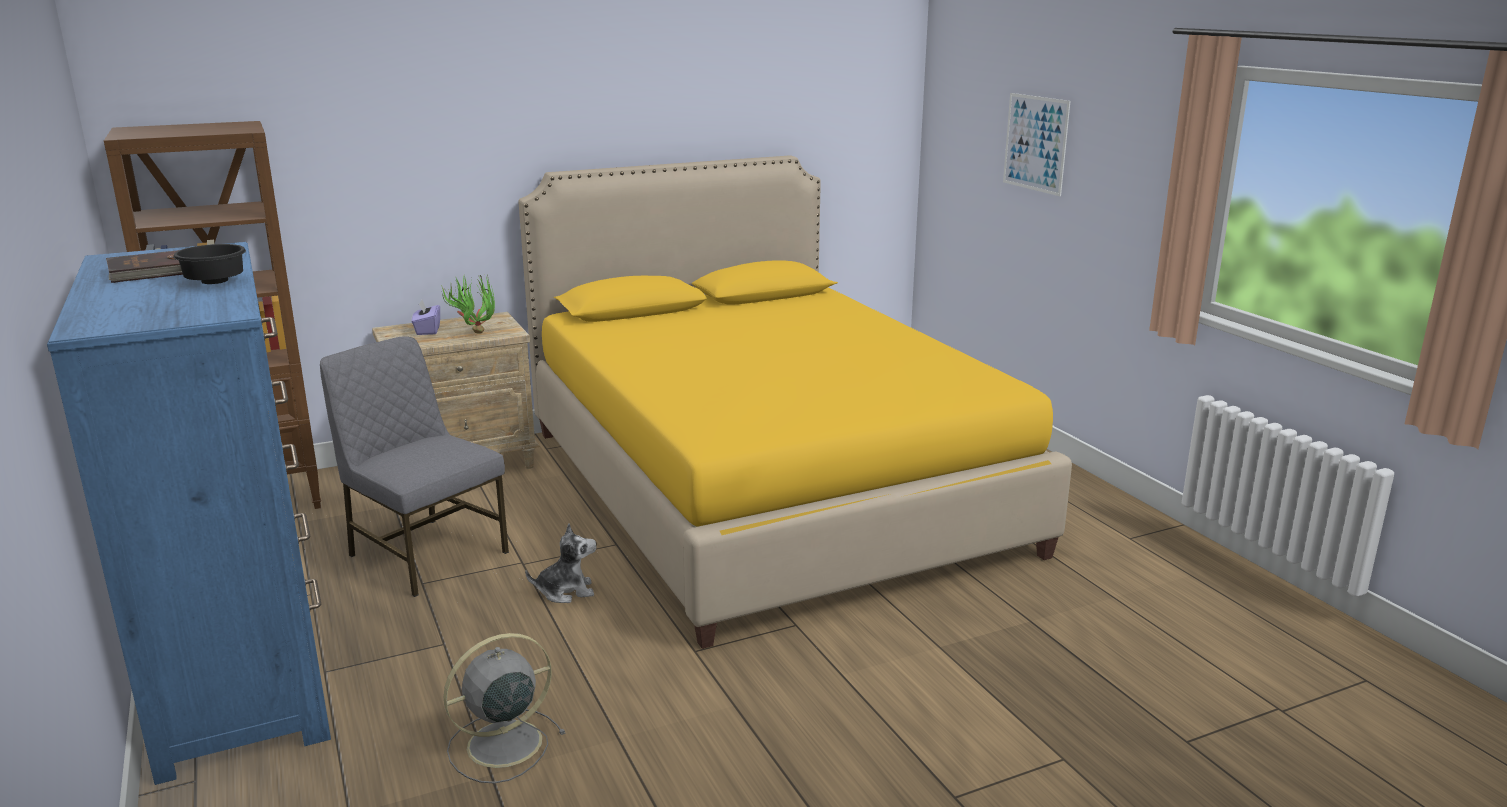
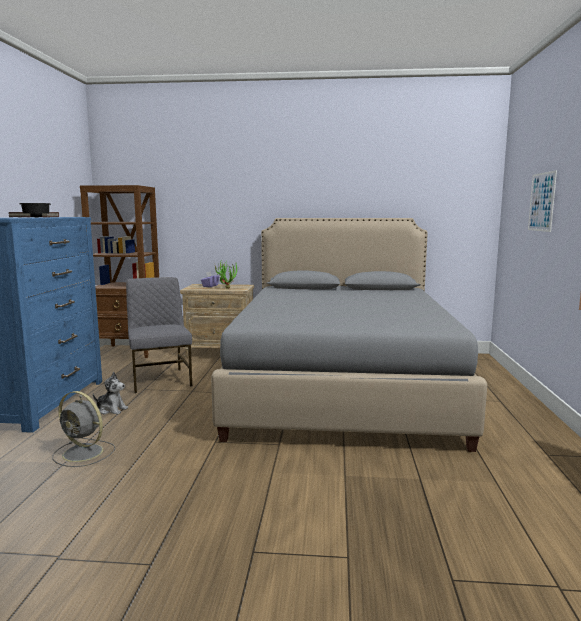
camera: 30 degrees right, 10 degrees down
(501, 745) = (84, 453): grey fan -> grey fan turned 150 degrees counterclockwise
(566, 591) = (194, 405): plush toy -> plush toy (111, 410)
(766, 489) = (342, 386): yellow bed -> grey bed

